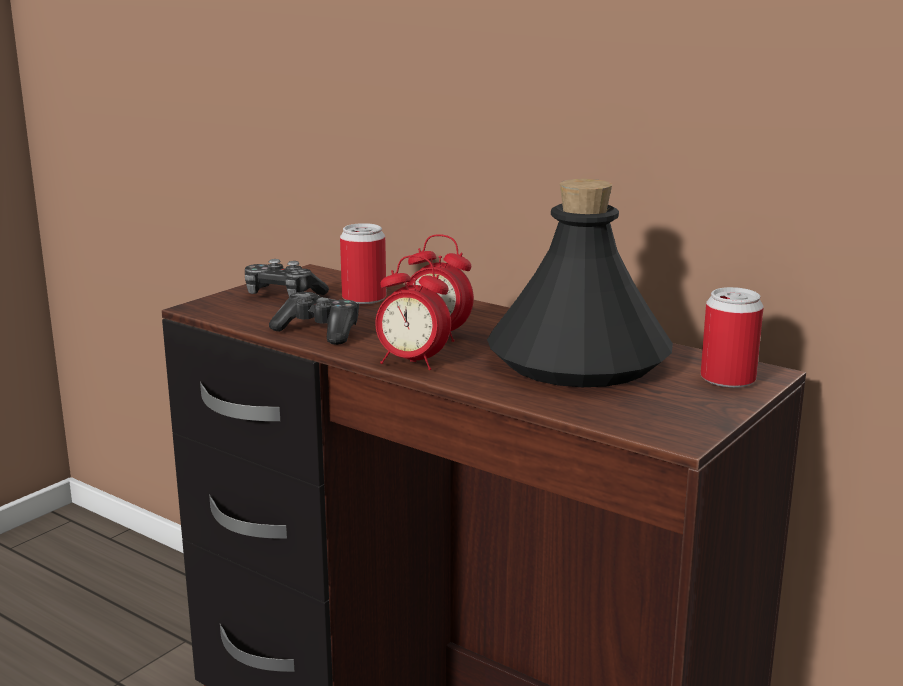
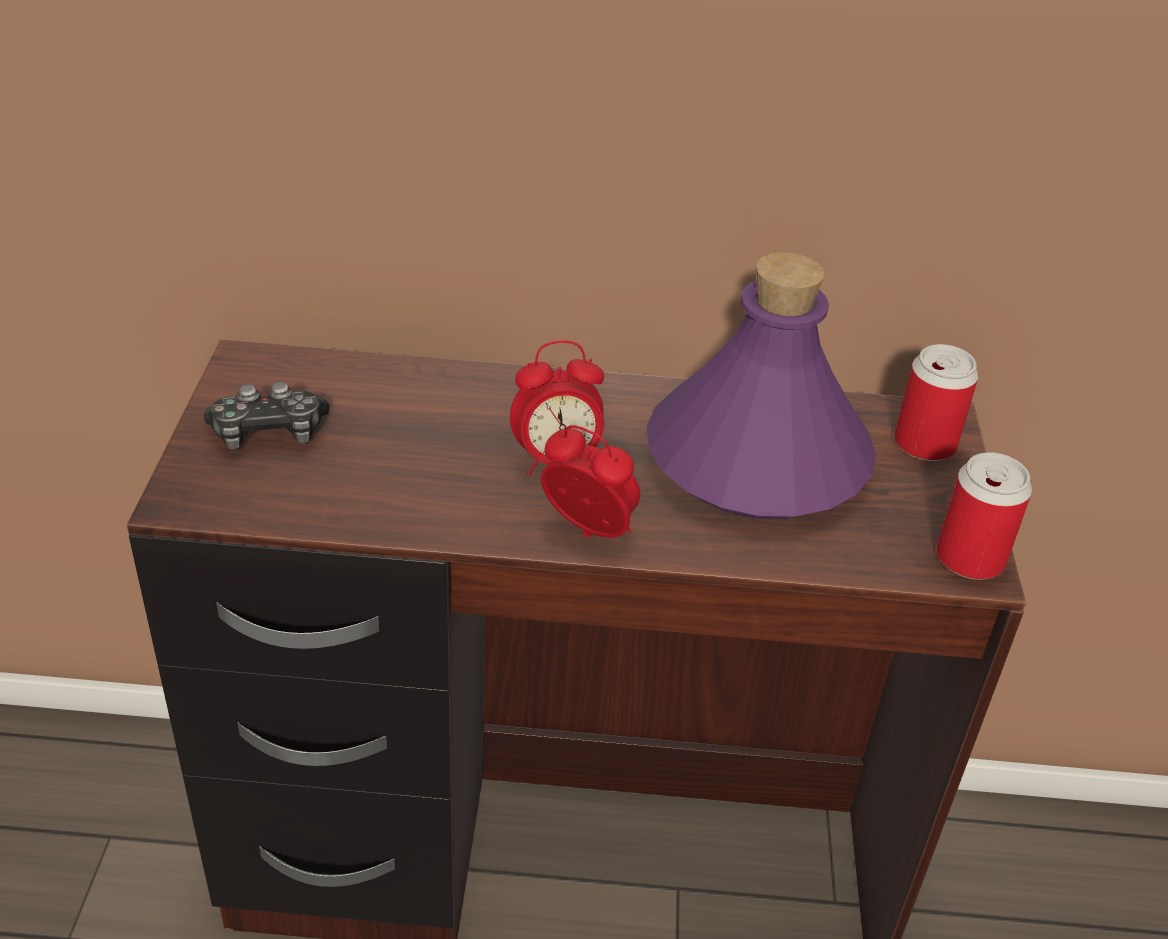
camera: 35 degrees left, 20 degrees up
(319, 331) = (408, 503): game controller -> none
(364, 298) = (385, 406): can -> can (970, 558)
(412, 363) = (588, 533): alarm clock -> alarm clock turned 135 degrees counterclockwise
(578, 361) = (757, 461): black bottle -> purple bottle

